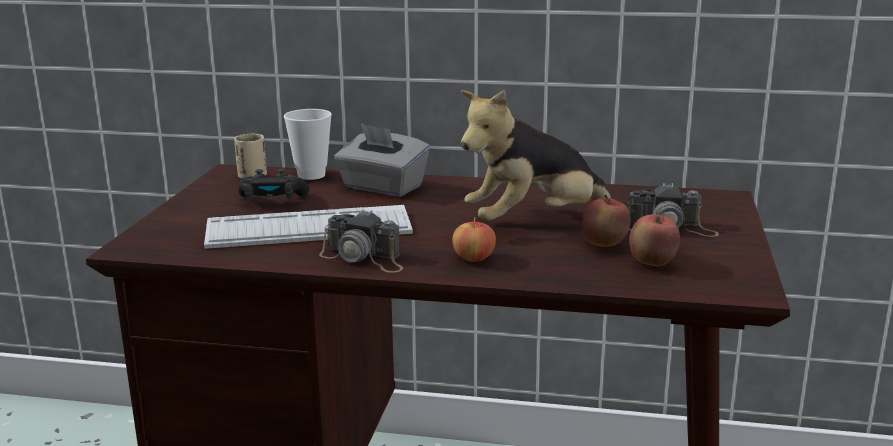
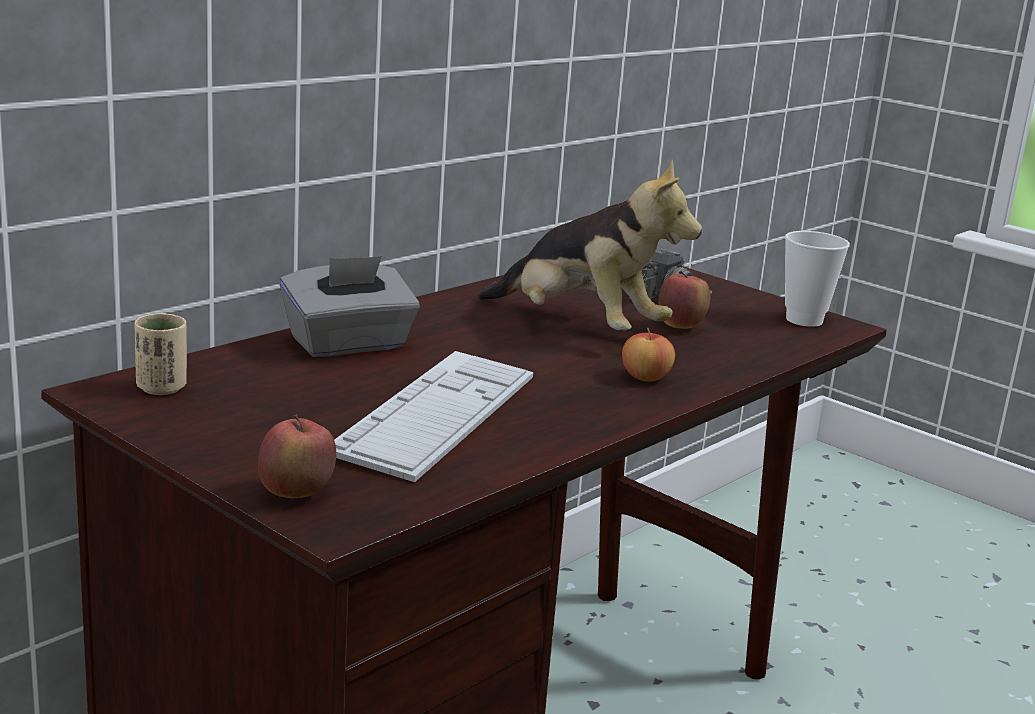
camera: 60 degrees left, 0 degrees up
(272, 201) = (291, 404): black game controller -> none
(311, 175) = (224, 359): cup -> cup (804, 320)
(364, 258) = (577, 417): camera -> none
(534, 222) = (580, 327): plush toy -> plush toy turned 60 degrees counterclockwise
(652, 264) = (748, 329): apple -> apple (296, 494)

